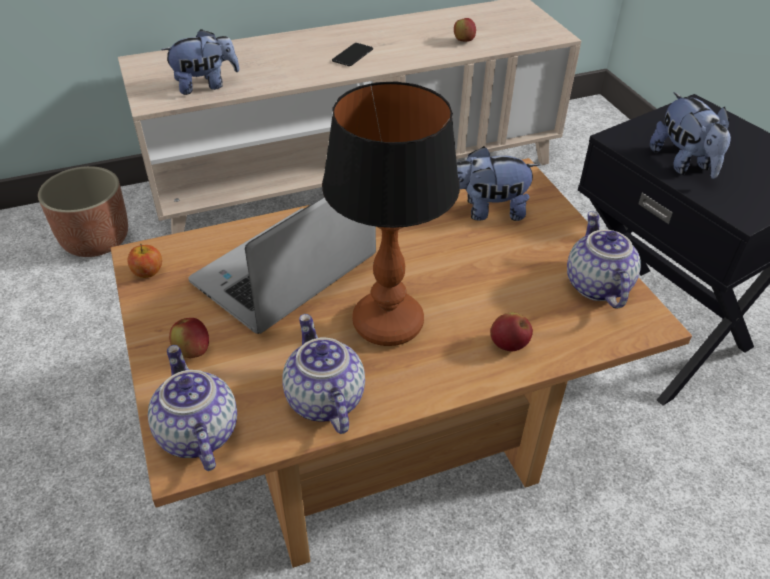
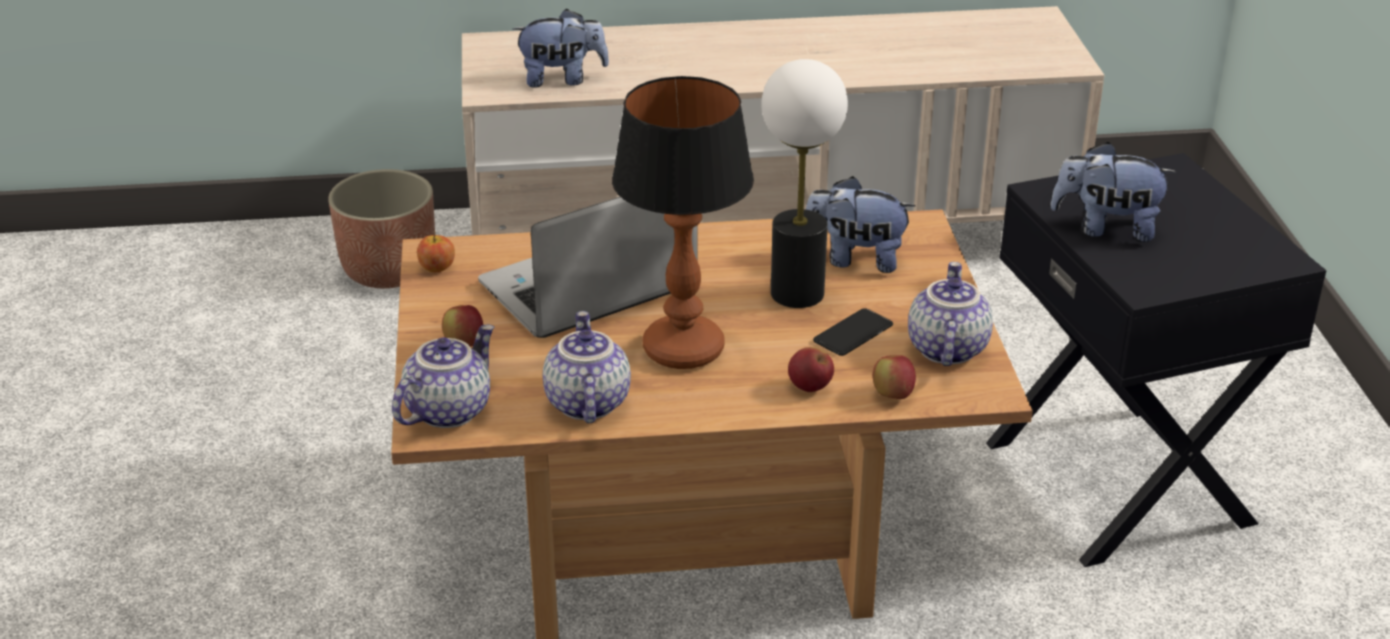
camera: 15 degrees right, 10 degrees down
(196, 433) = (447, 410): teapot -> teapot turned 45 degrees clockwise
(352, 55) = (768, 62): phone -> phone (853, 333)
(456, 250) = (796, 293): none -> table lamp
(463, 41) = (931, 59): apple -> apple (892, 395)
(684, 164) = (1106, 228): plush toy -> plush toy turned 105 degrees clockwise

